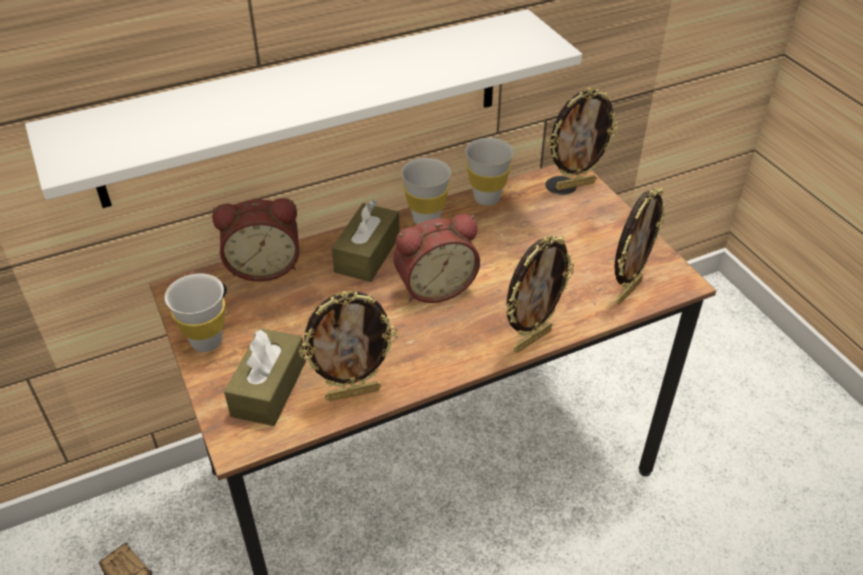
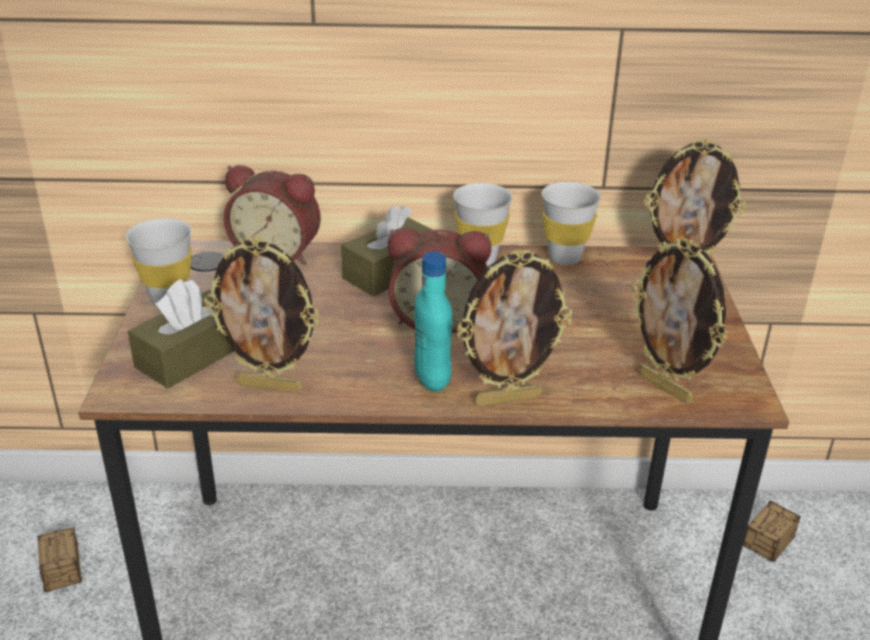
camera: 25 degrees right, 10 degrees down
(305, 107) = (358, 85): white shelf -> none
(468, 342) = (432, 379): none -> turquoise bottle
(627, 291) = (666, 388): picture frame -> picture frame turned 75 degrees clockwise
(633, 364) = (752, 560): none -> storage box

